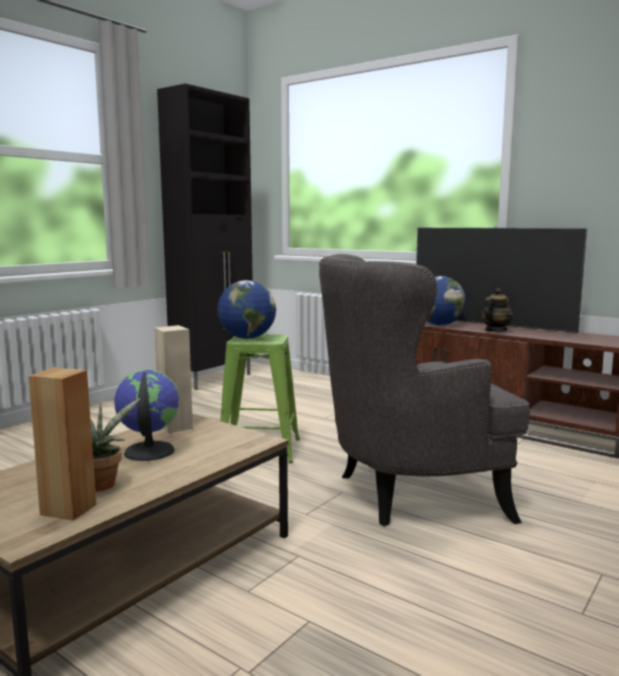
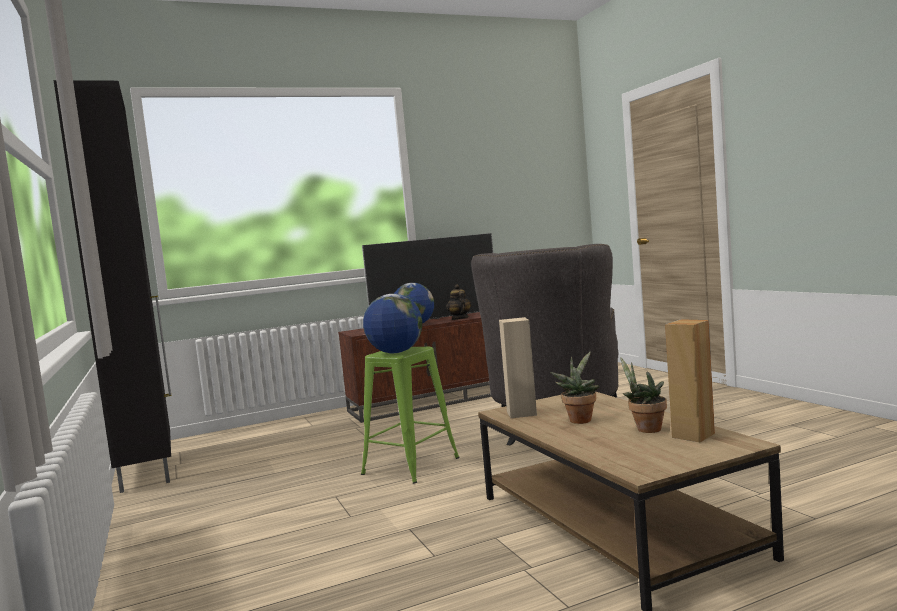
camera: 60 degrees left, 5 degrees down
(148, 451) = (580, 419): globe -> potted plant

